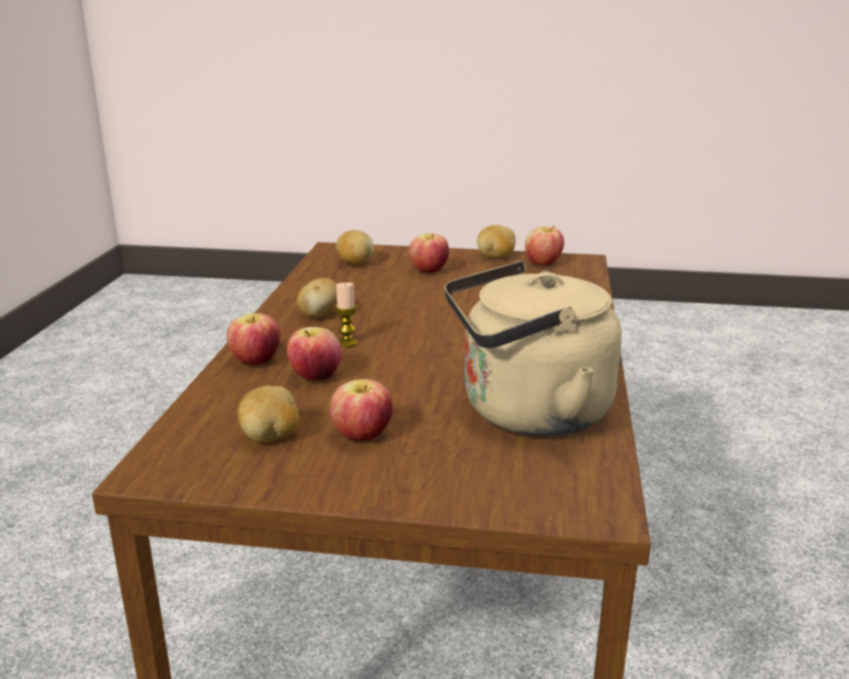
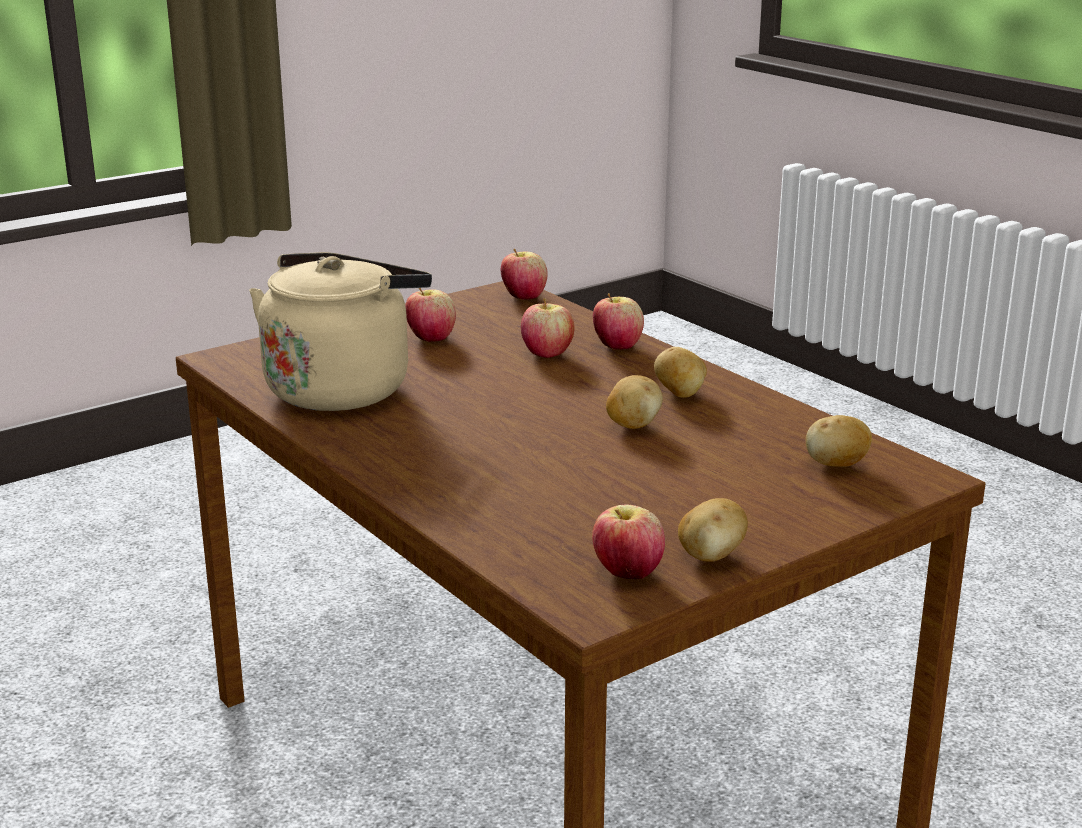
camera: 135 degrees right, 0 degrees up
(271, 437) = (485, 319): potato -> potato (632, 425)
(347, 343) = (591, 382): candle -> none
(428, 271) = (728, 491): apple -> apple (524, 297)

